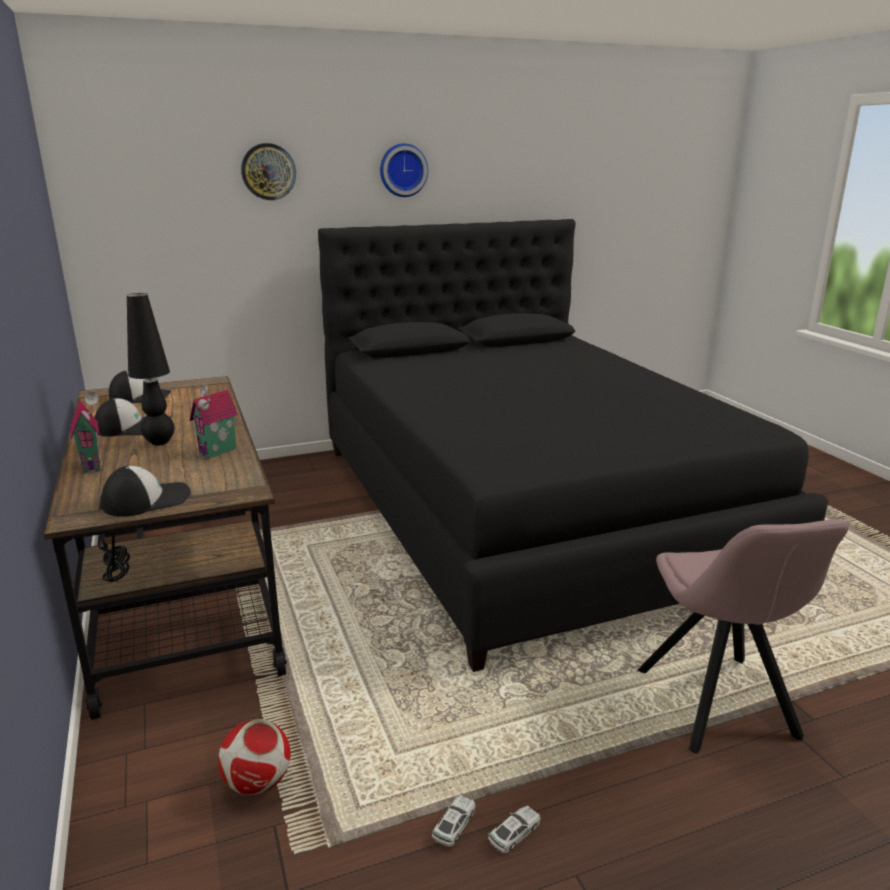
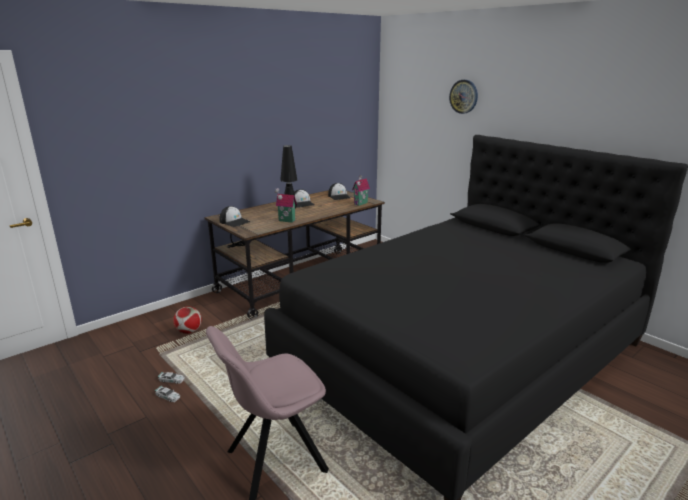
camera: 70 degrees right, 0 degrees up
(94, 465) = (262, 208): toy house -> toy house (361, 204)
(402, 170) = (544, 103): wall clock -> none

